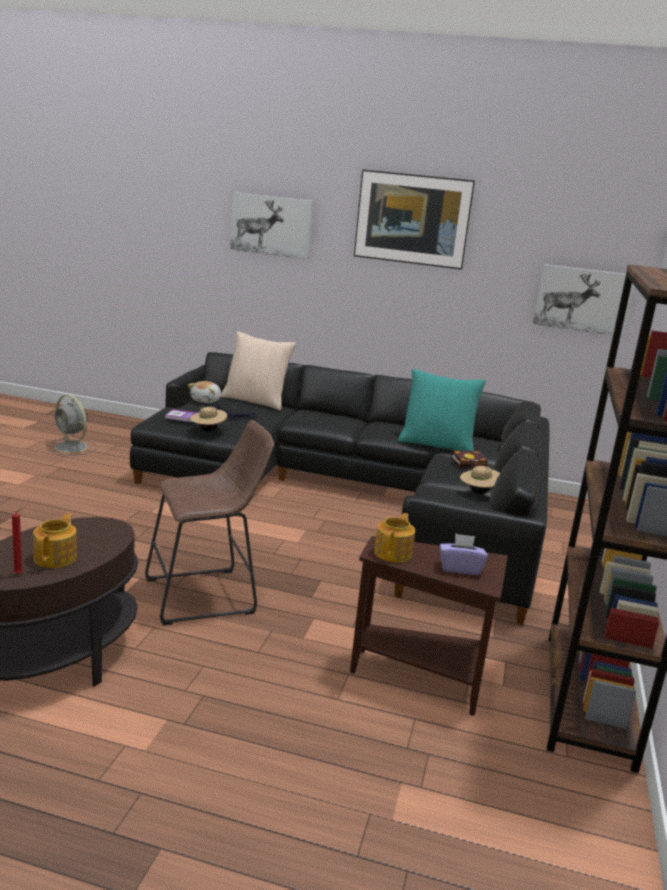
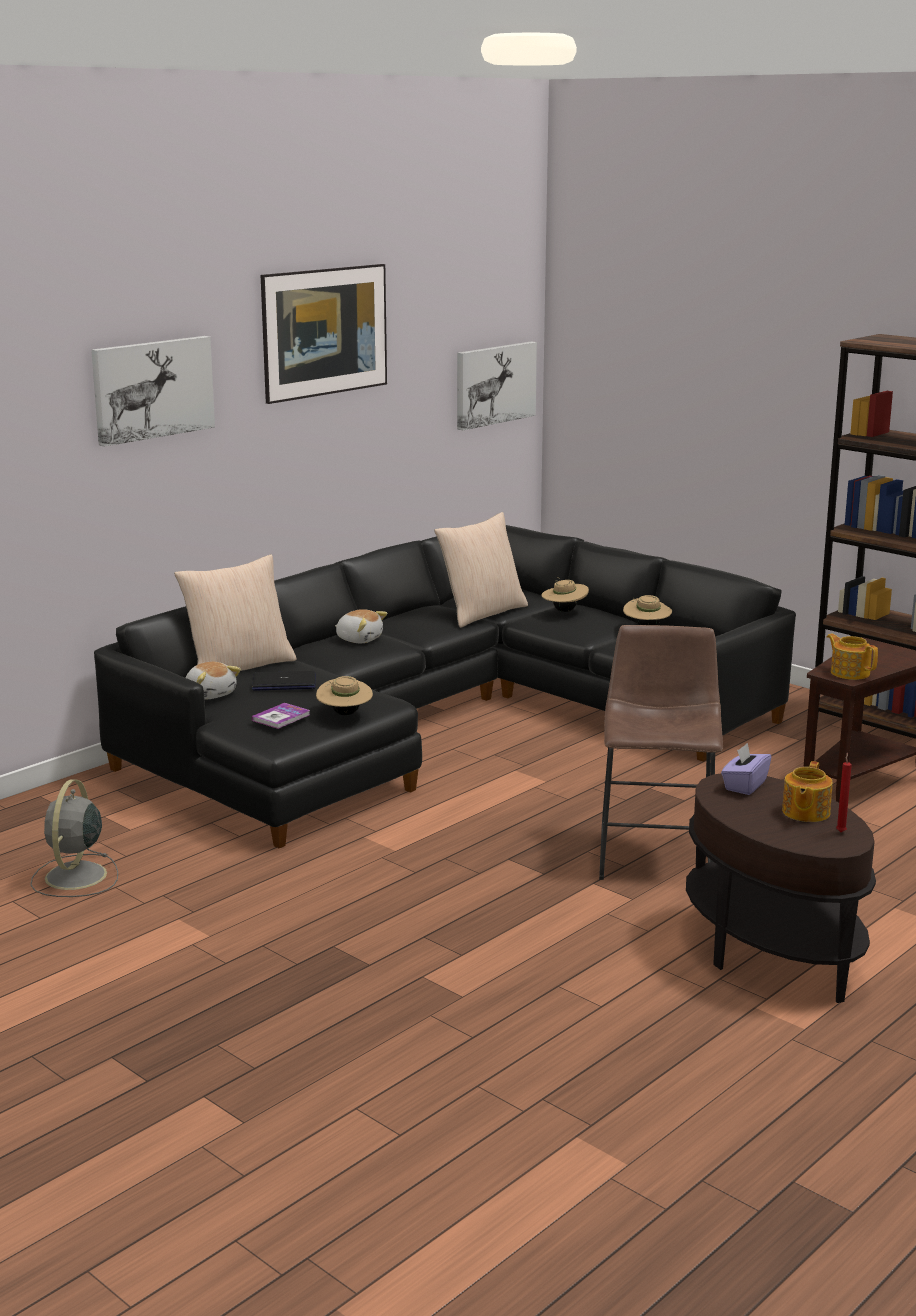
camera: 60 degrees left, 0 degrees up
(56, 558) = (805, 812): teapot -> teapot turned 105 degrees counterclockwise
(72, 447) = (75, 877): grey fan -> grey fan turned 120 degrees clockwise
(336, 419) = (359, 639): none -> plush toy
(437, 444) = (482, 613): turquoise pillow -> beige pillow
(460, 568) = (886, 657): purple tissue box -> purple tissue box (744, 785)
(470, 463) = (564, 611): book -> beige hat

